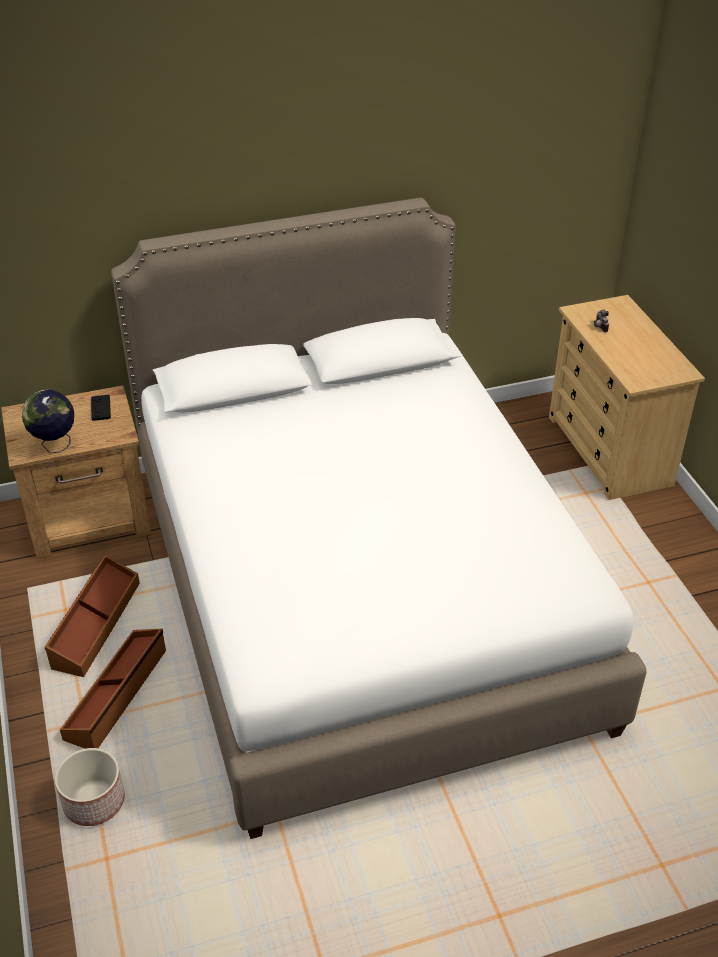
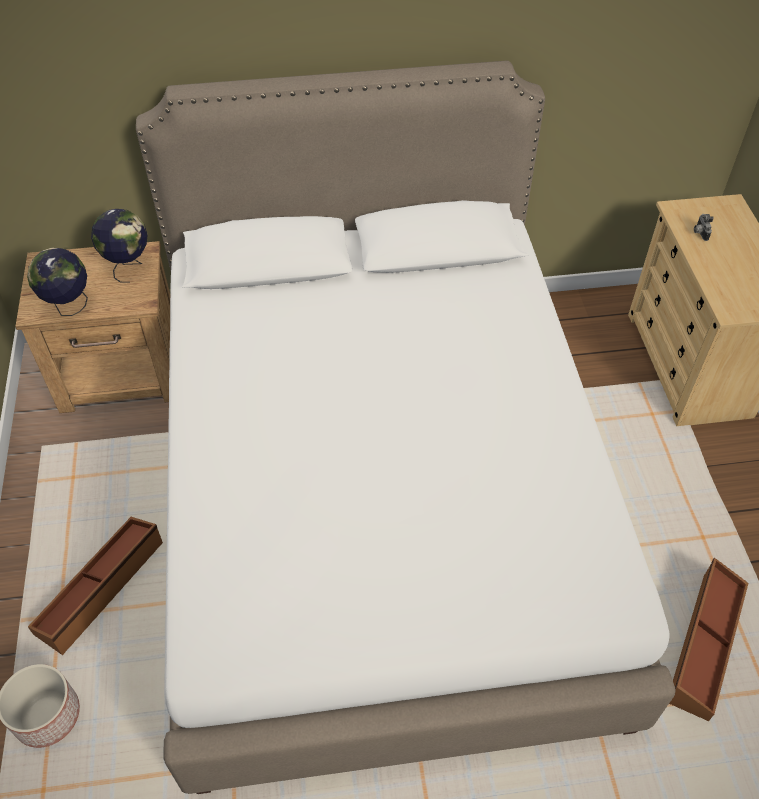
camera: 10 degrees right, 10 degrees up
(95, 625) = (99, 500): brown storage box -> brown storage box (703, 644)
(101, 408) = (128, 267): black game controller -> globe

